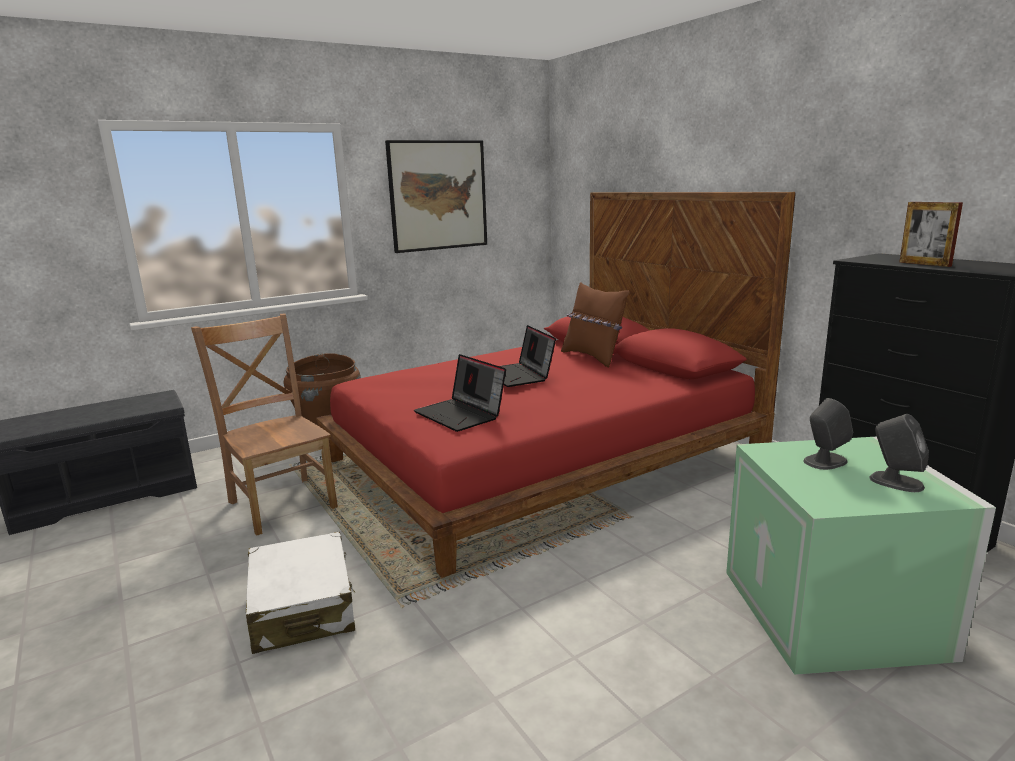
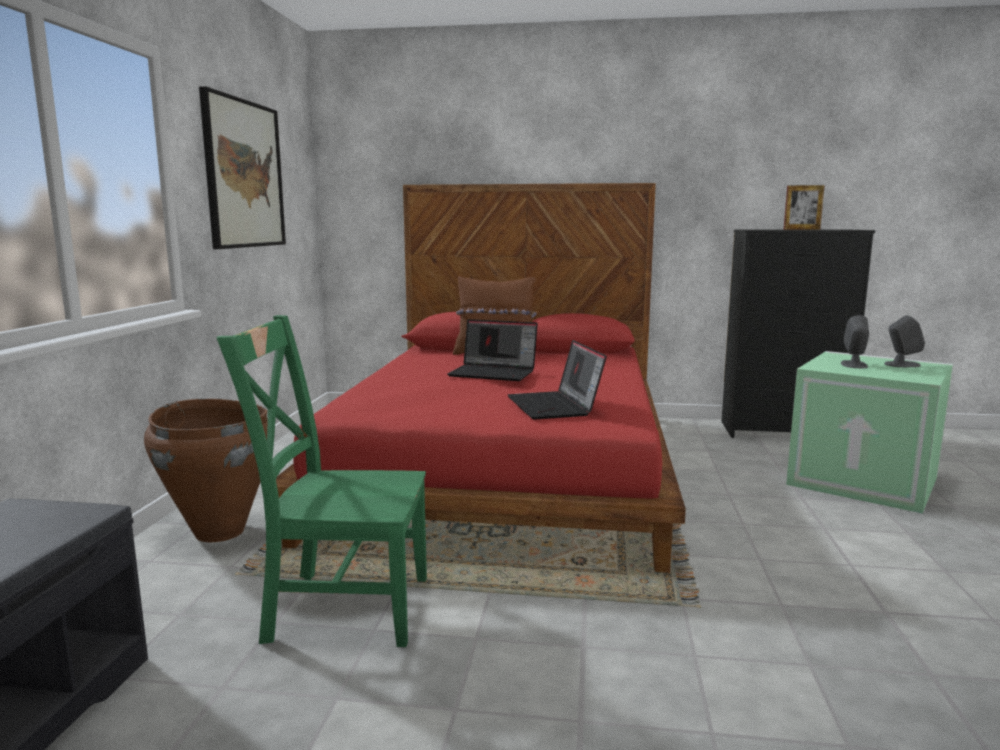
camera: 50 degrees left, 5 degrees down
(281, 502) = (341, 607): brown chair -> green chair
(303, 607) = (635, 660): white suitcase -> none
(461, 415) = (555, 406): laptop -> laptop turned 75 degrees clockwise

